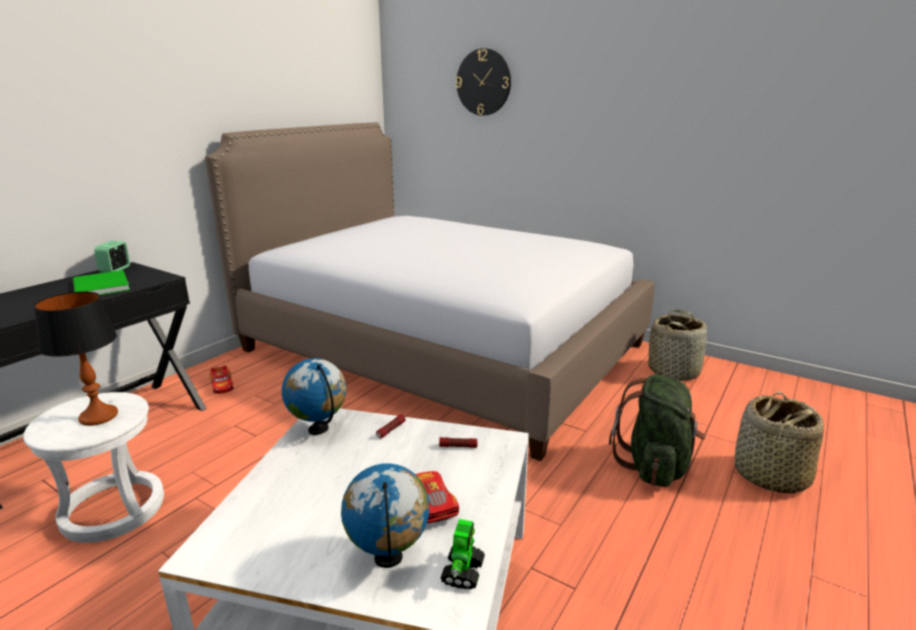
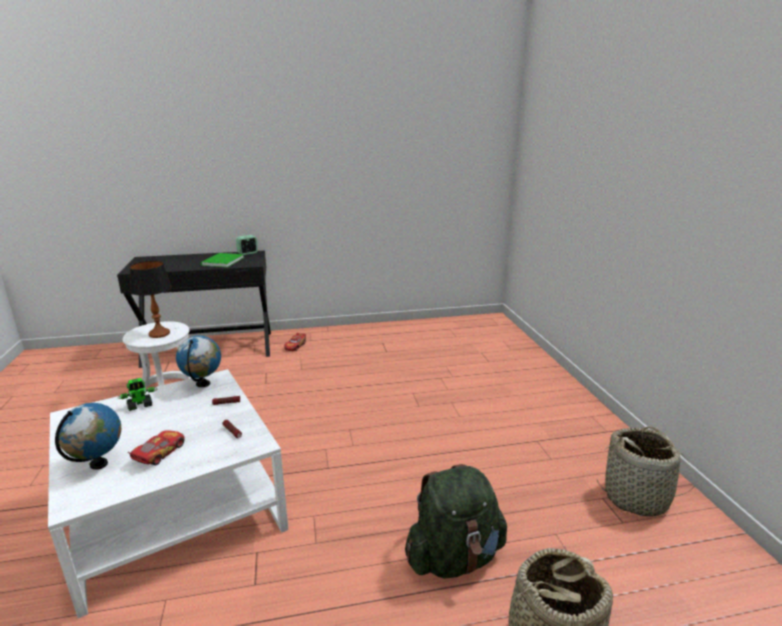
camera: 45 degrees right, 0 degrees up
(442, 347) = (455, 377): bed -> none
(463, 571) = (103, 493): toy robot -> toy robot (140, 405)
(483, 82) = (575, 137): wall clock -> none

